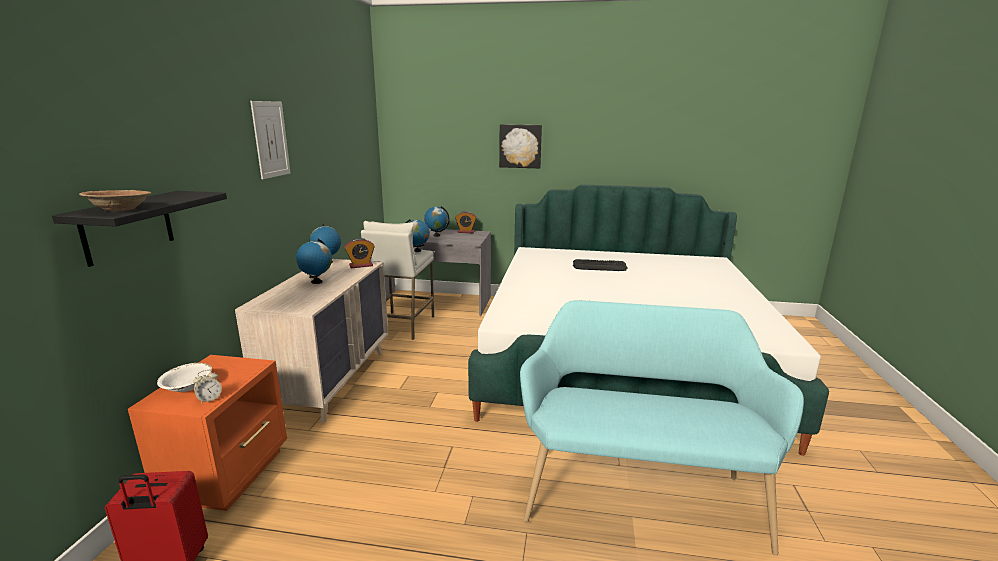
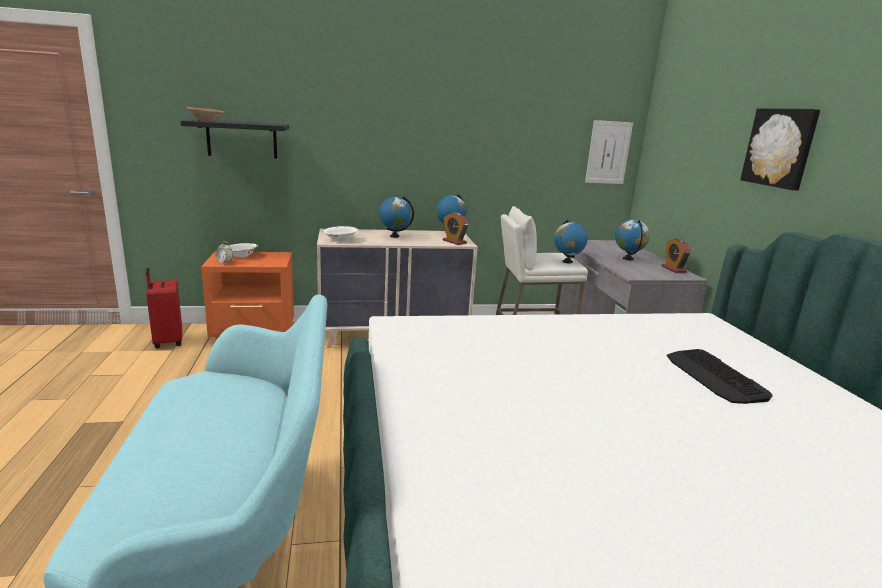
camera: 70 degrees right, 0 degrees up
(271, 139) = (412, 101): picture -> picture (608, 152)
(305, 303) = (340, 240): none -> white bowl

